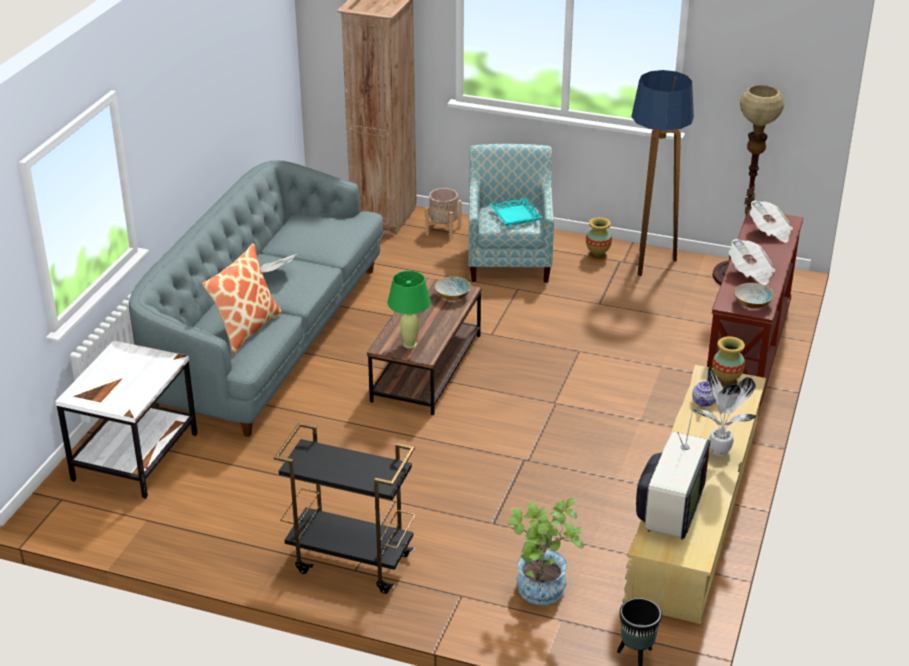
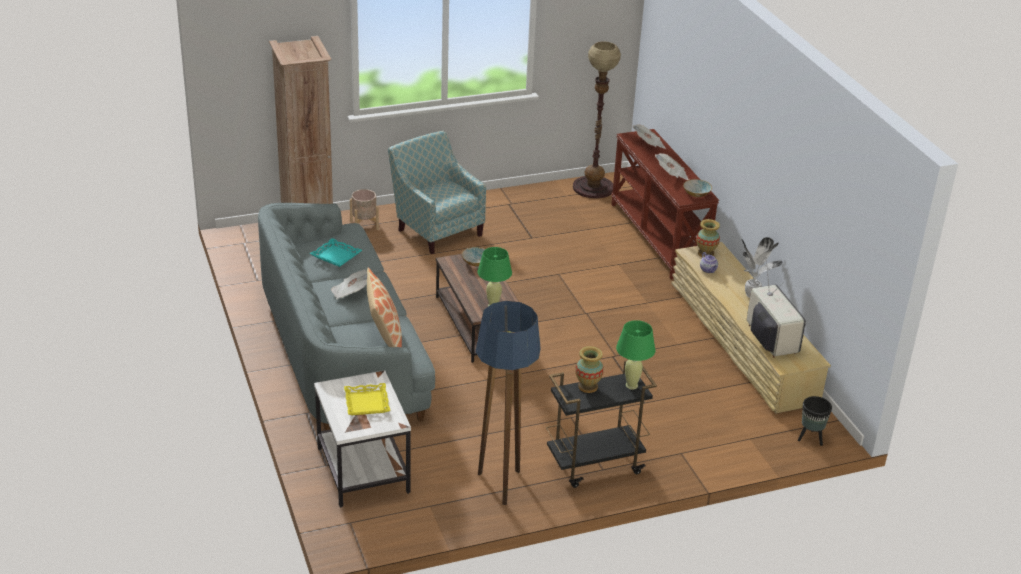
camera: 40 degrees left, 0 degrees up
(129, 378) = (367, 403): none -> yellow tray
(384, 475) = (631, 385): none -> green table lamp
(515, 215) = (447, 191): turquoise tray -> turquoise tray (336, 256)
(541, 594) = (721, 430): potted plant -> none
(597, 256) = (491, 206): vase -> vase (587, 386)
(649, 264) = (530, 199): floor lamp -> floor lamp (501, 486)

